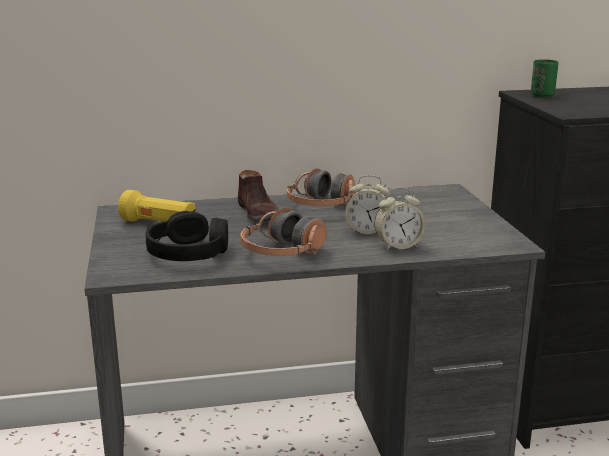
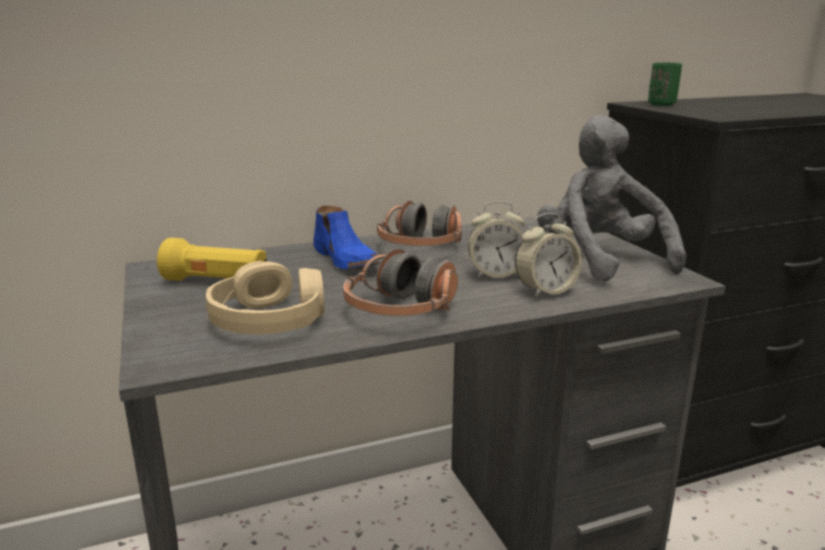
camera: 10 degrees left, 0 degrees up
(189, 253) = (270, 320): black headphones -> beige headphones
(259, 213) = (346, 260): brown shoe -> blue shoe
(458, 225) = (599, 259): none -> grey plush toy

